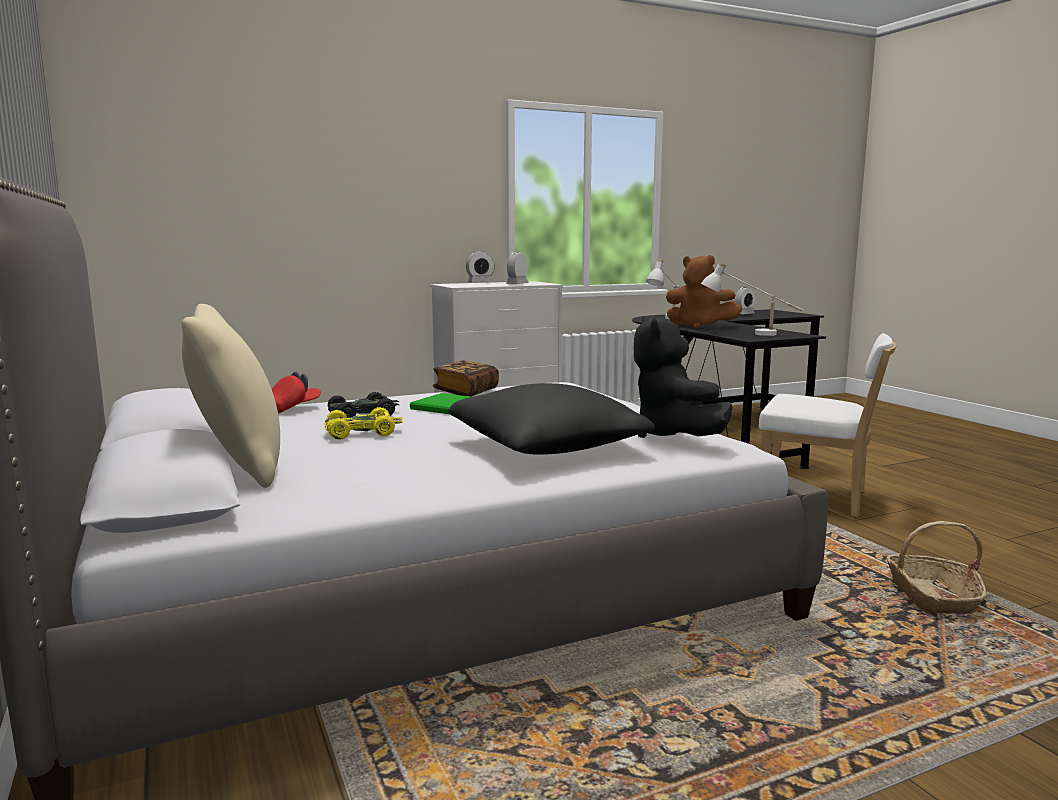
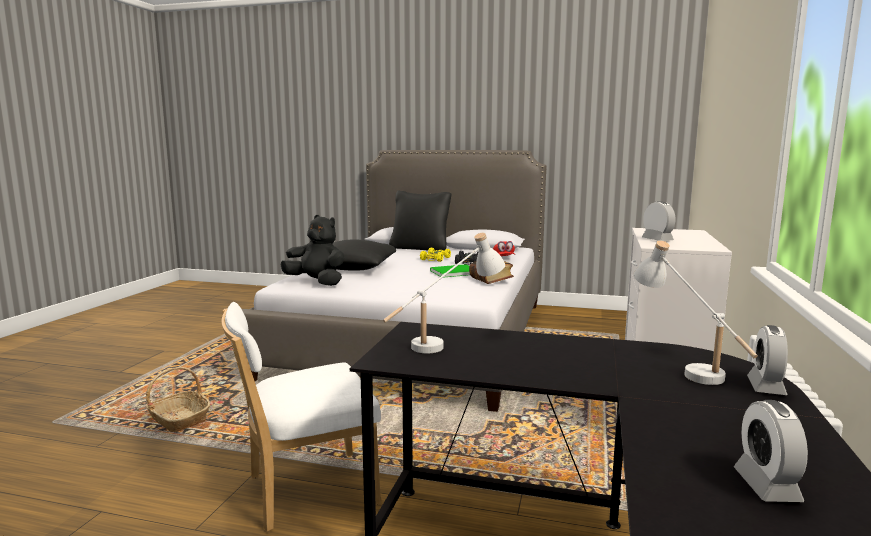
camera: 130 degrees right, 0 degrees up
(239, 467) = (420, 248): beige pillow -> black pillow
(480, 283) = (699, 237): alarm clock -> alarm clock (766, 386)
(699, 326) = (558, 349): brown plush toy -> none

